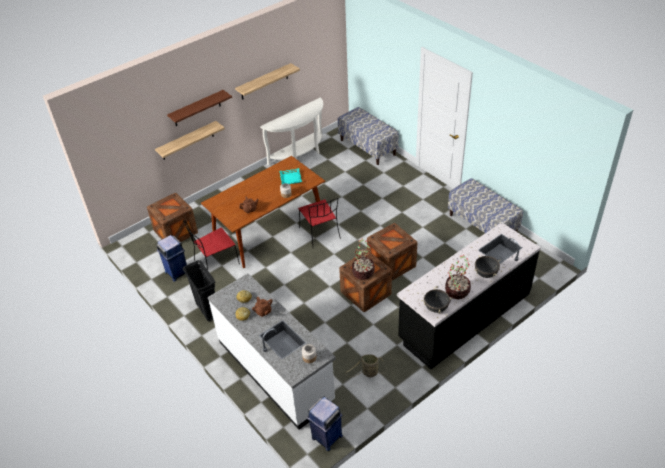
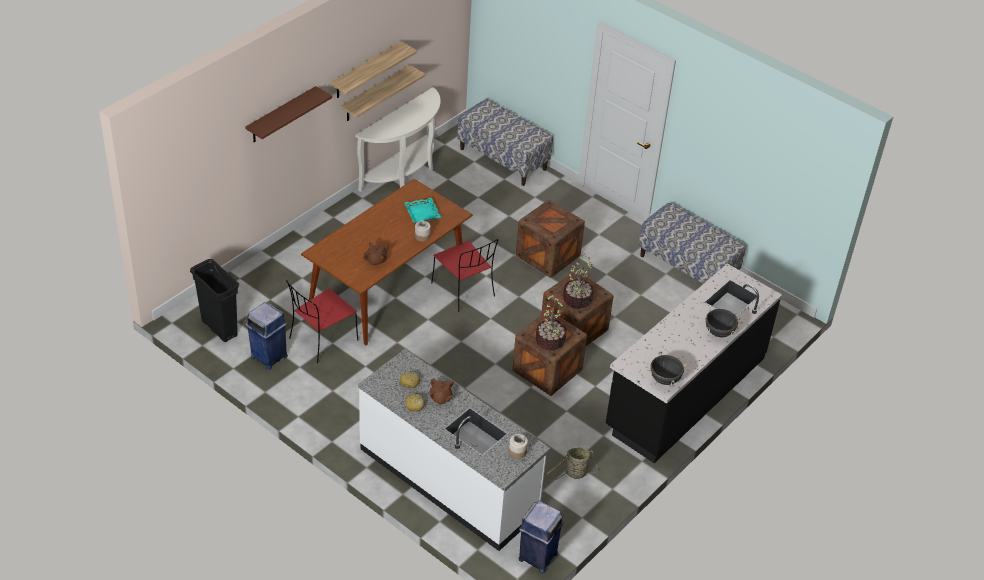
camera: 15 degrees left, 0 degrees up
(176, 232) = (248, 298): crate -> crate (548, 256)
(187, 141) = (264, 162): shelf -> shelf (375, 94)
(207, 310) = (330, 407): black trash can -> black trash can (220, 328)
(457, 291) = (687, 356): potted plant -> potted plant (577, 299)

